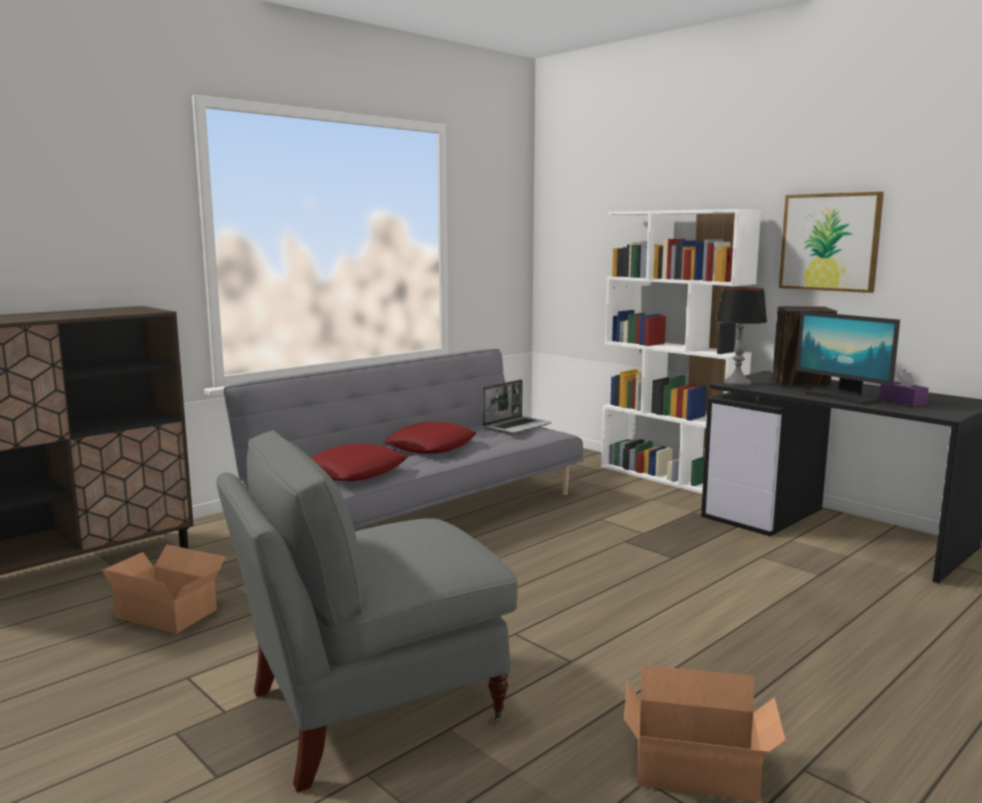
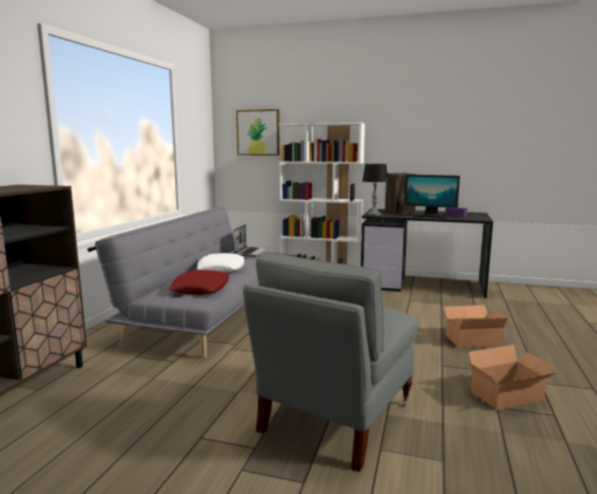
camera: 30 degrees left, 0 degrees up
(167, 611) = (125, 405): cardboard box -> cardboard box (471, 339)
(431, 446) = (221, 268): red pillow -> white pillow
(829, 242) = (401, 140): picture -> picture (258, 132)

